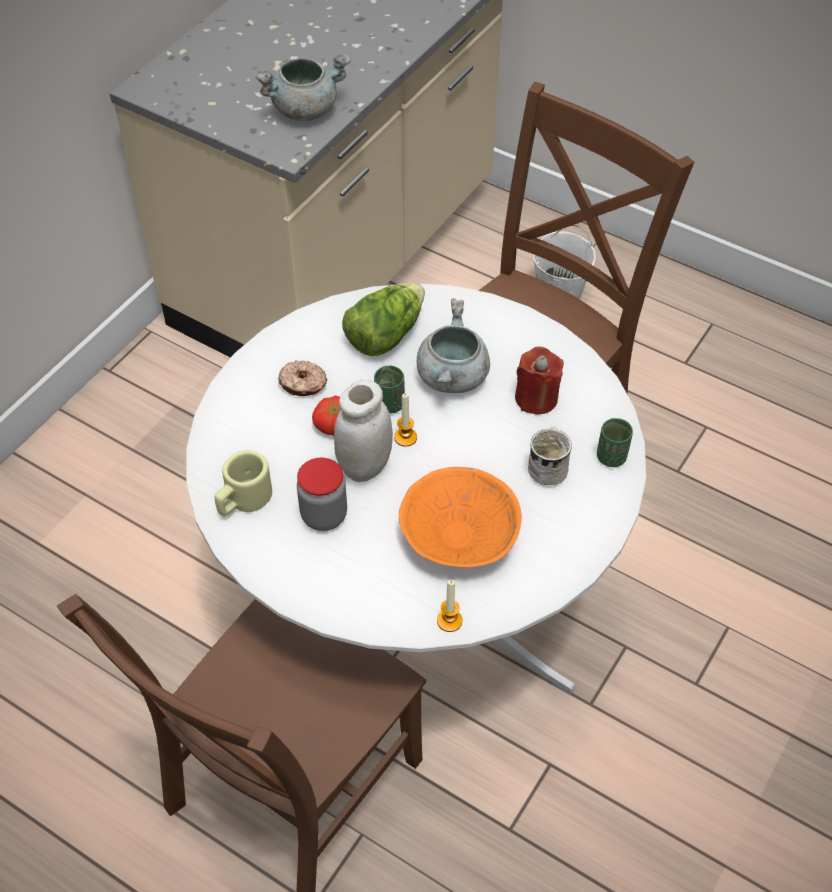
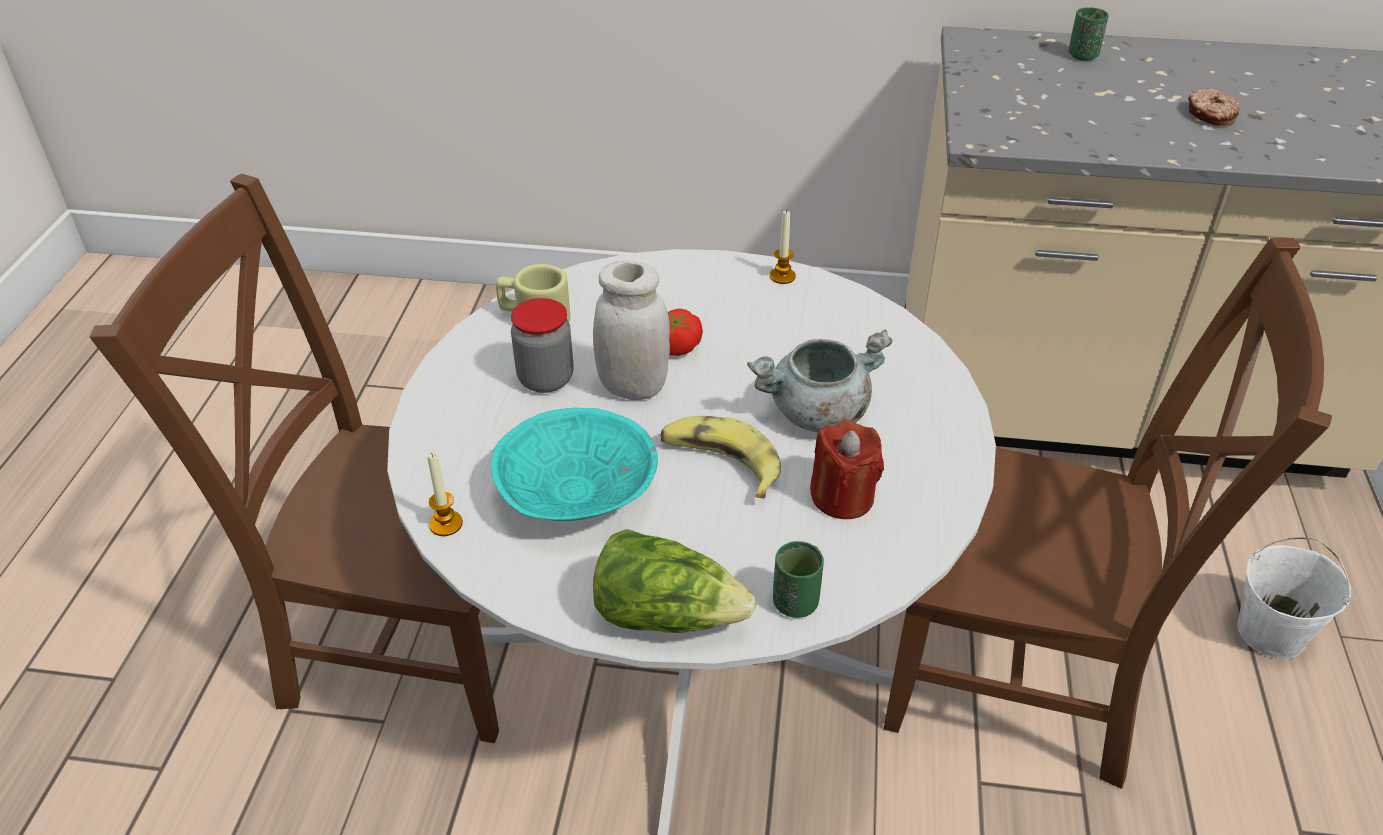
camera: 65 degrees right, 10 degrees down
(303, 384) = (718, 306): donut -> donut (1210, 115)
(305, 109) = (1057, 128): grey cooking pot -> none
(385, 334) = (839, 340): lettuce -> lettuce (667, 614)
(389, 404) = (737, 376): green cup -> green cup (1082, 55)
(405, 437) = (696, 404): candle -> candle (782, 276)
(459, 534) = (579, 493): orange bowl -> turquoise bowl
(472, 446) = (720, 463): none -> banana
(549, 466) = (737, 542): white mug -> none

